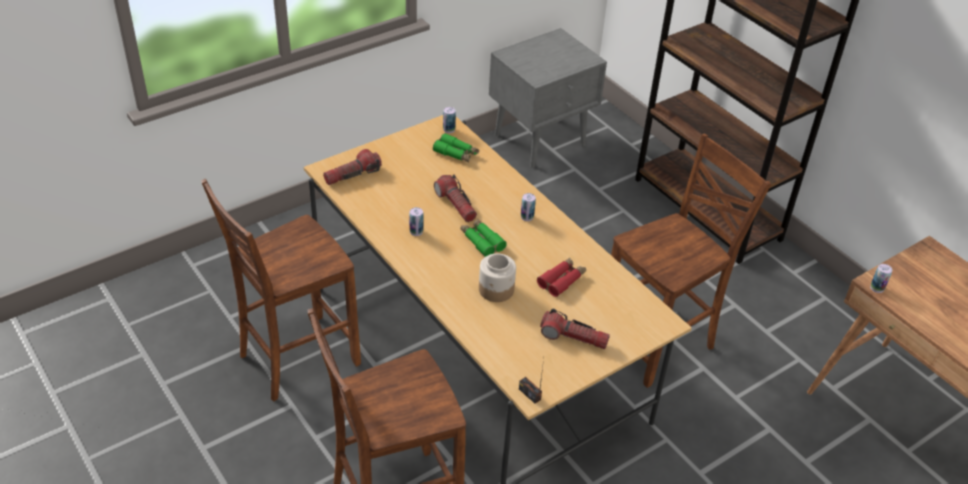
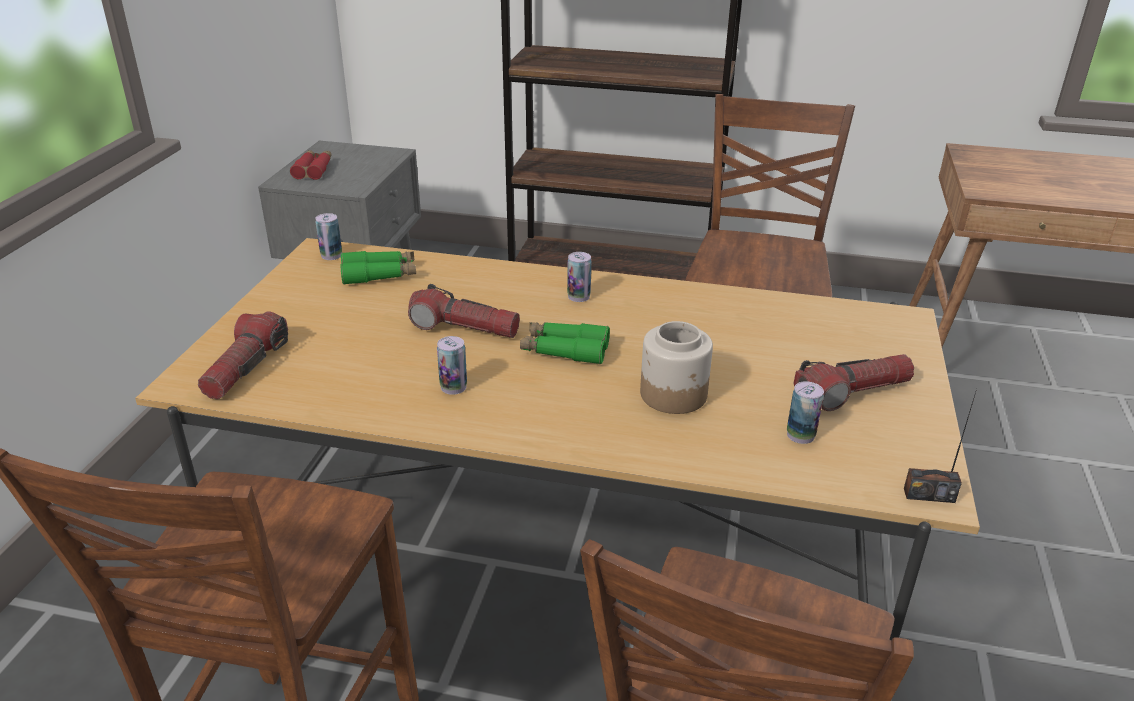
camera: 40 degrees left, 10 degrees down
(561, 280) = (730, 339): red binoculars -> red binoculars (313, 170)
(877, 288) = (993, 194): can -> can (800, 435)

